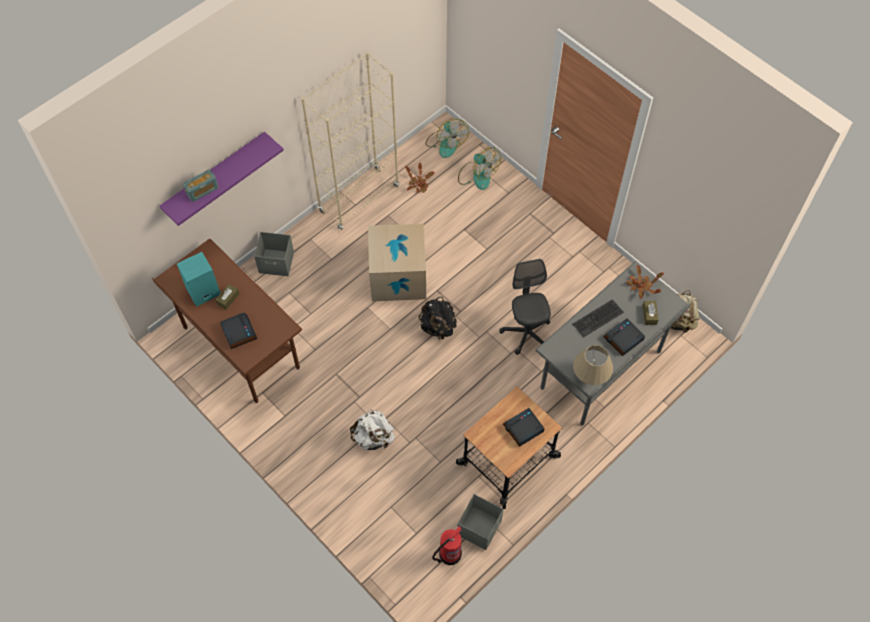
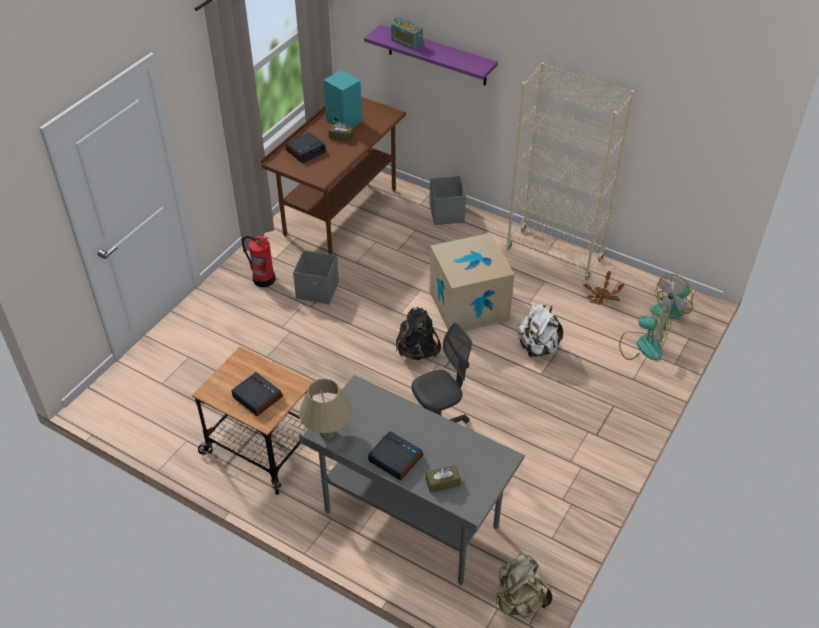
camera: 75 degrees right, 15 degrees down
(373, 438) = (265, 327): white backpack -> white backpack (537, 347)
(449, 554) = (140, 416): fire extinguisher -> fire extinguisher (263, 279)
(477, 175) = (642, 345): fan -> fan turned 90 degrees counterclockwise
(479, 527) = (175, 436): grey storage box -> grey storage box (318, 291)
(597, 318) = (418, 427): keyboard -> none
(641, 285) = (486, 467): potted plant -> none

